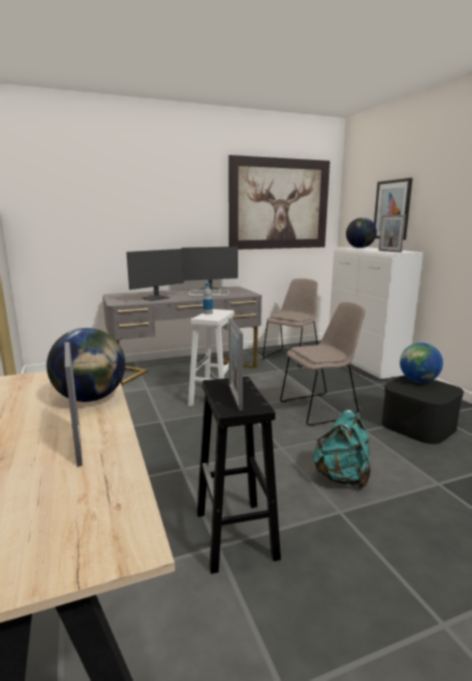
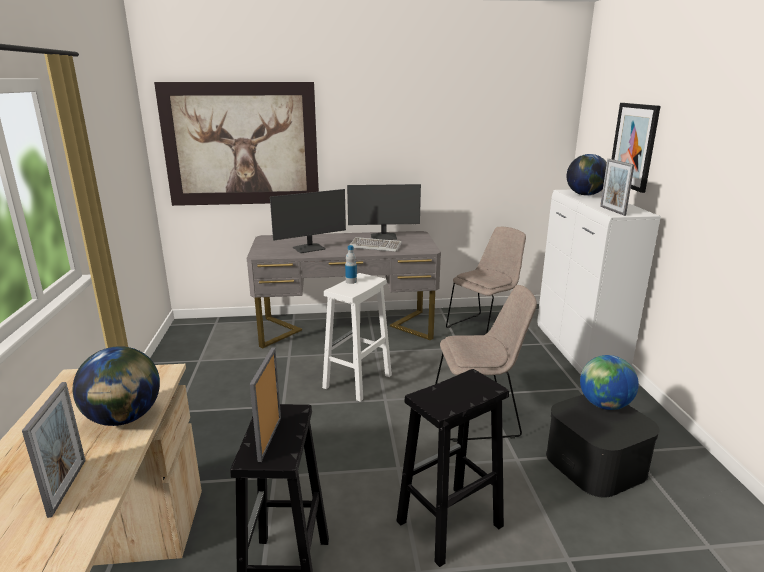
camera: 15 degrees right, 5 degrees up
(279, 204) = (487, 125): picture -> picture (241, 144)
(342, 477) = (448, 525): turquoise backpack -> black stool

